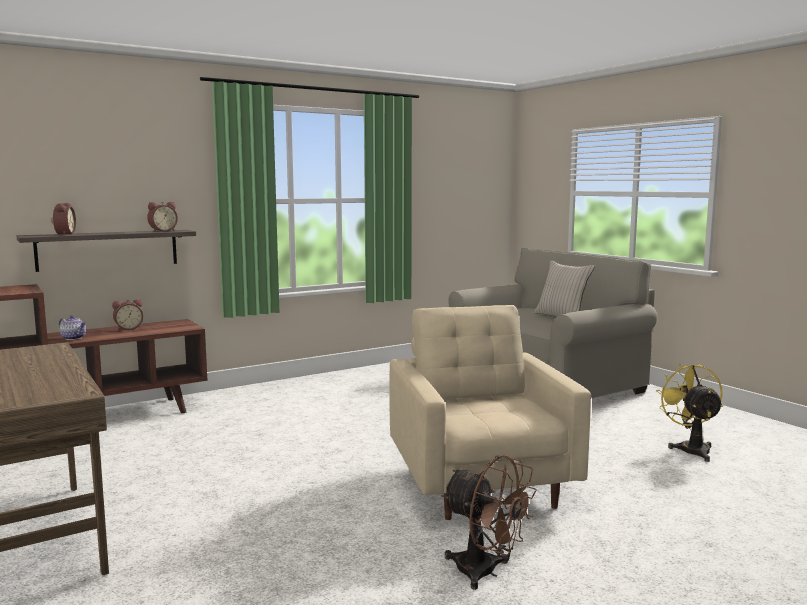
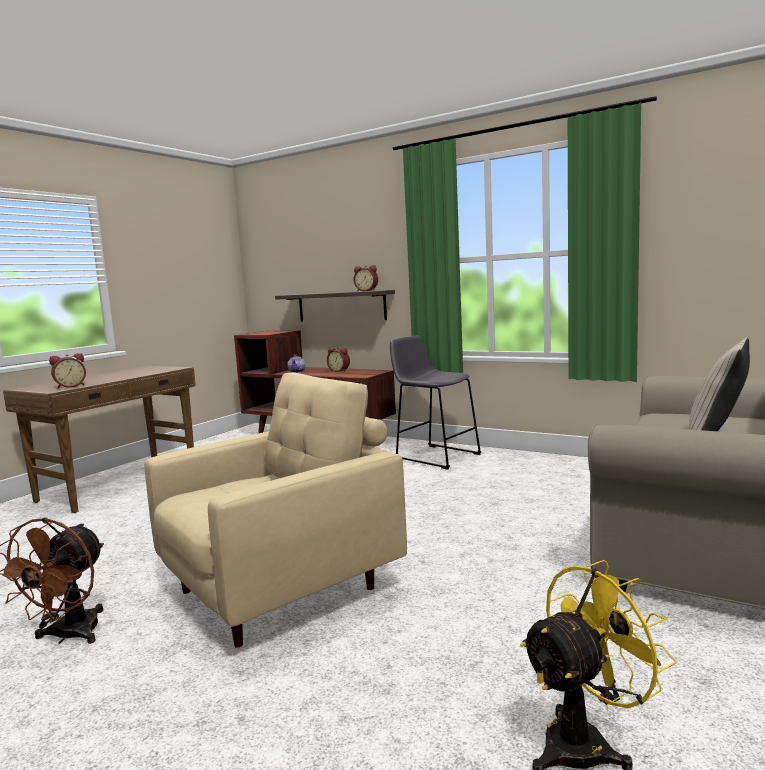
camera: 65 degrees right, 0 degrees up
(63, 234) = (308, 293): alarm clock -> alarm clock (70, 386)
(277, 395) = (434, 456): none -> grey stool

